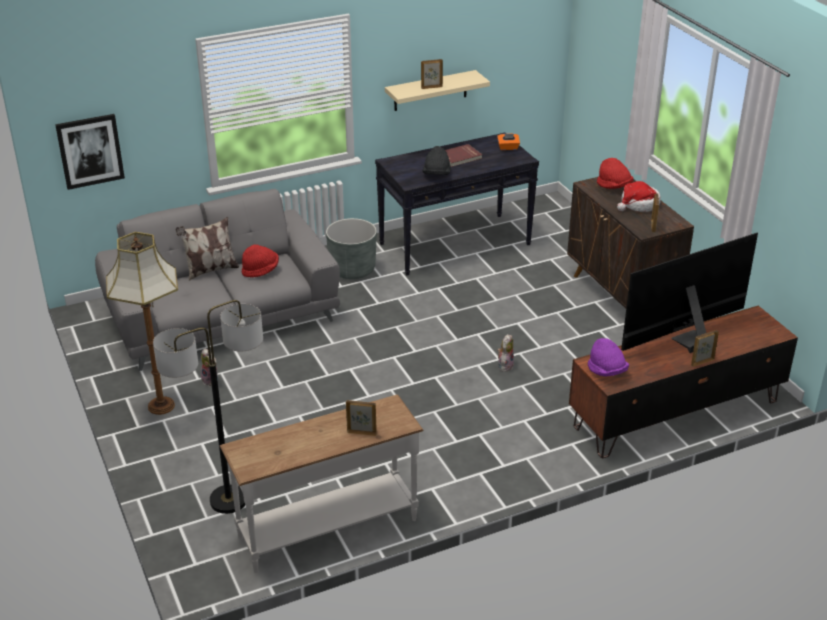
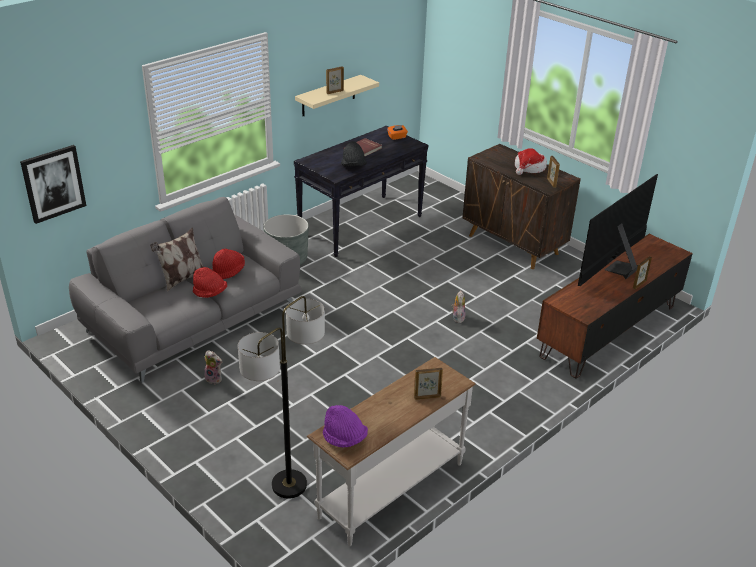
camera: 20 degrees left, 0 degrees up
(160, 406) = (178, 412): floor lamp -> none
(606, 371) = (574, 305): purple hat -> purple hat (344, 439)
(614, 186) = (501, 156): red hat -> red hat (210, 293)

